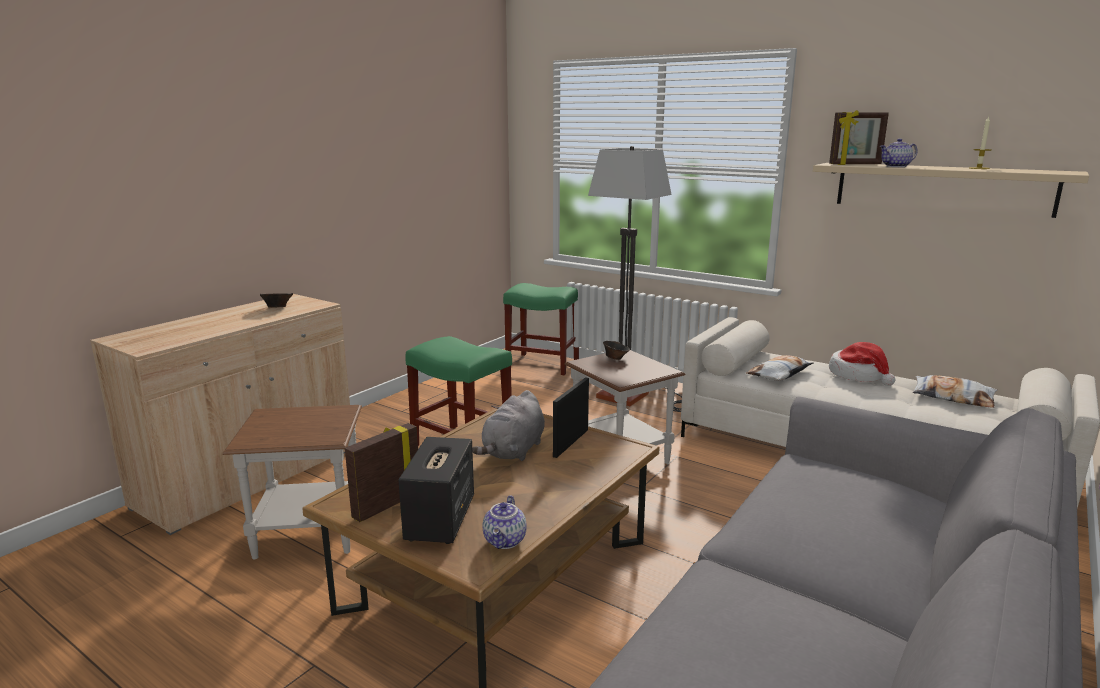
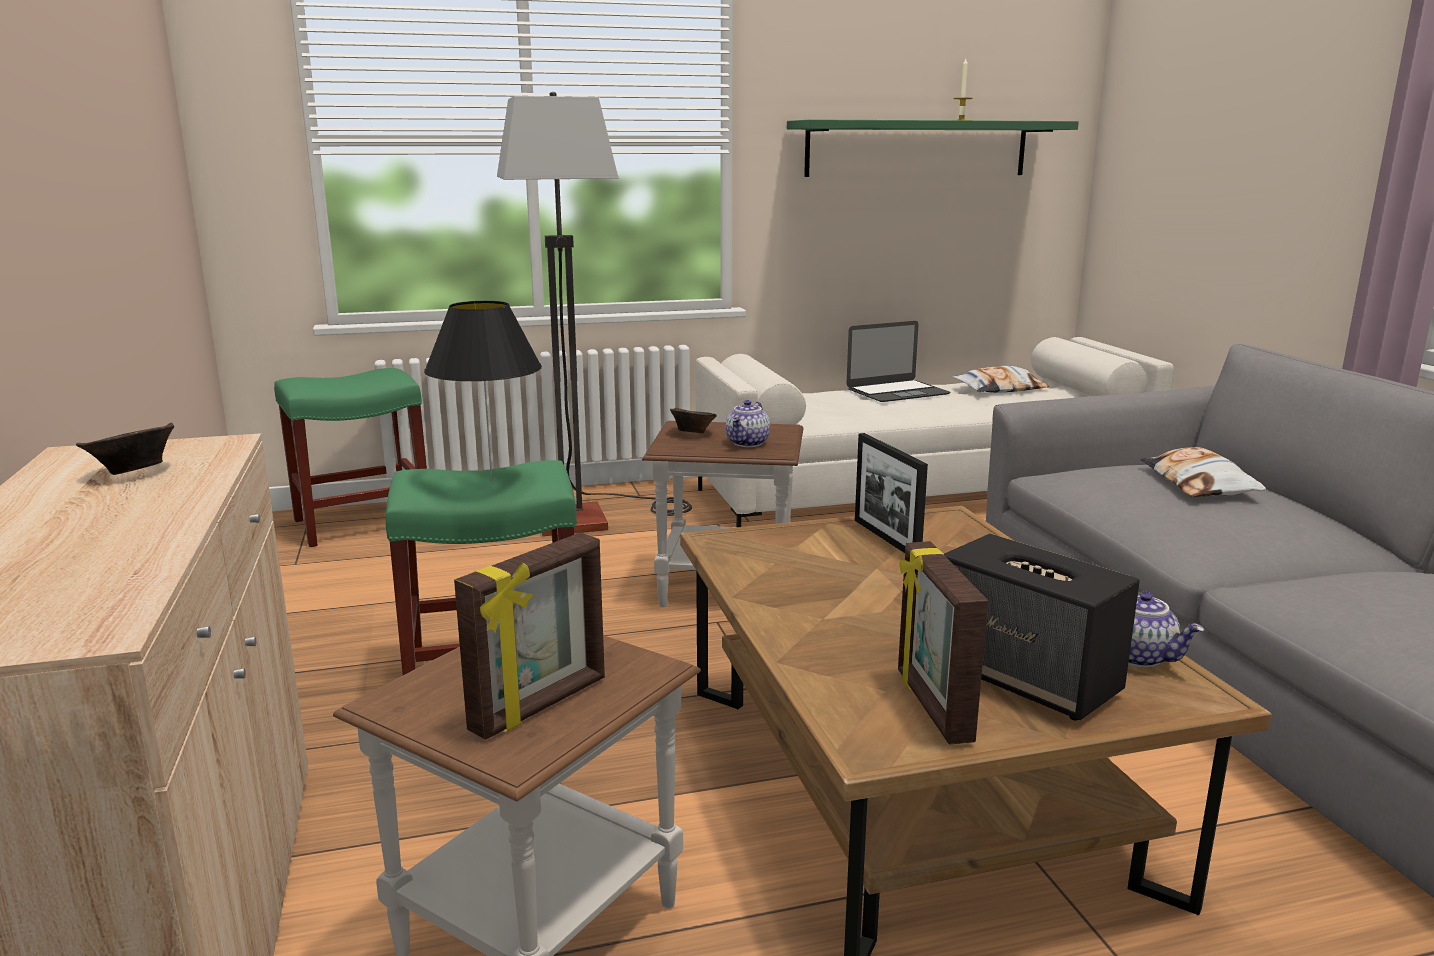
camera: 50 degrees left, 0 degrees up
(457, 351) = (492, 482): none -> black table lamp
(513, 451) = (859, 575): grey plush toy -> none
(779, 374) = (835, 410): pillow -> pillow (1199, 484)
(855, 164) = (841, 119): picture frame -> picture frame (541, 705)
(858, 375) = (897, 391): hat -> laptop
(896, 166) = (892, 119): teapot -> teapot (748, 443)
(942, 188) = (917, 148): beige shelf -> green shelf

